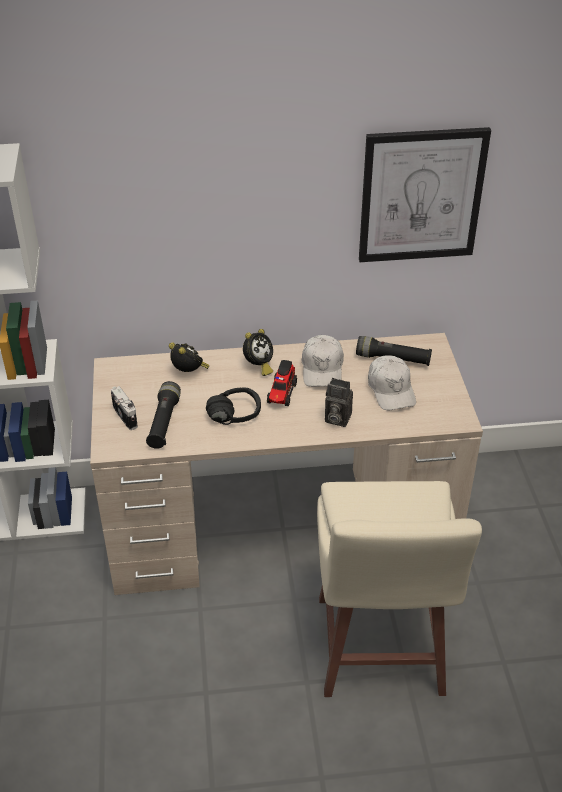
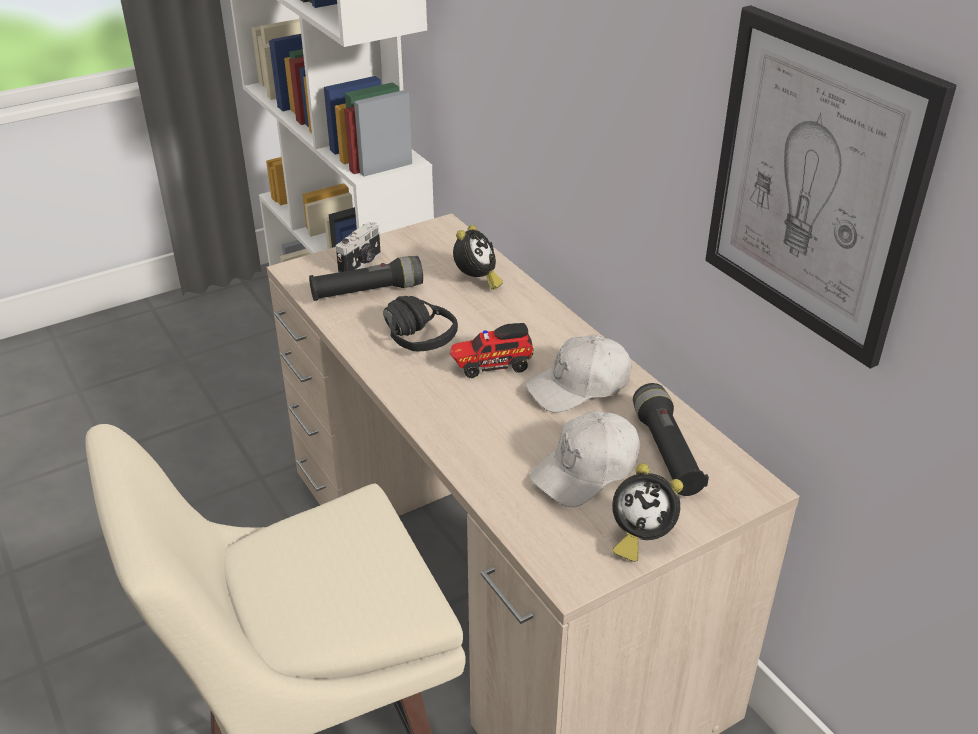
camera: 65 degrees right, 5 degrees down
(258, 366) = (535, 329): alarm clock -> alarm clock (639, 537)
(336, 418) = (473, 430): camera -> none

